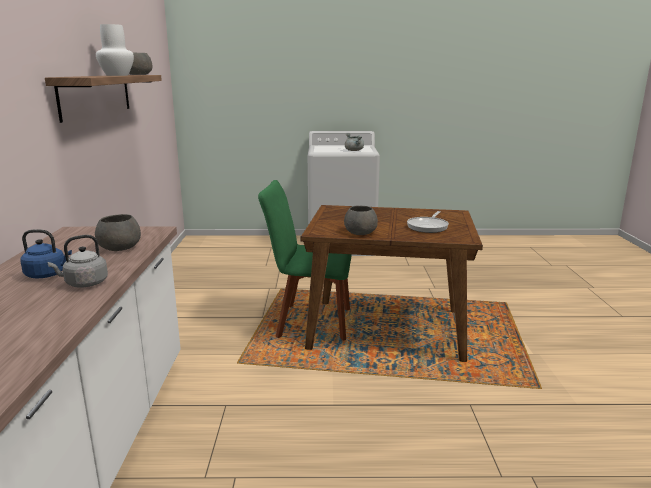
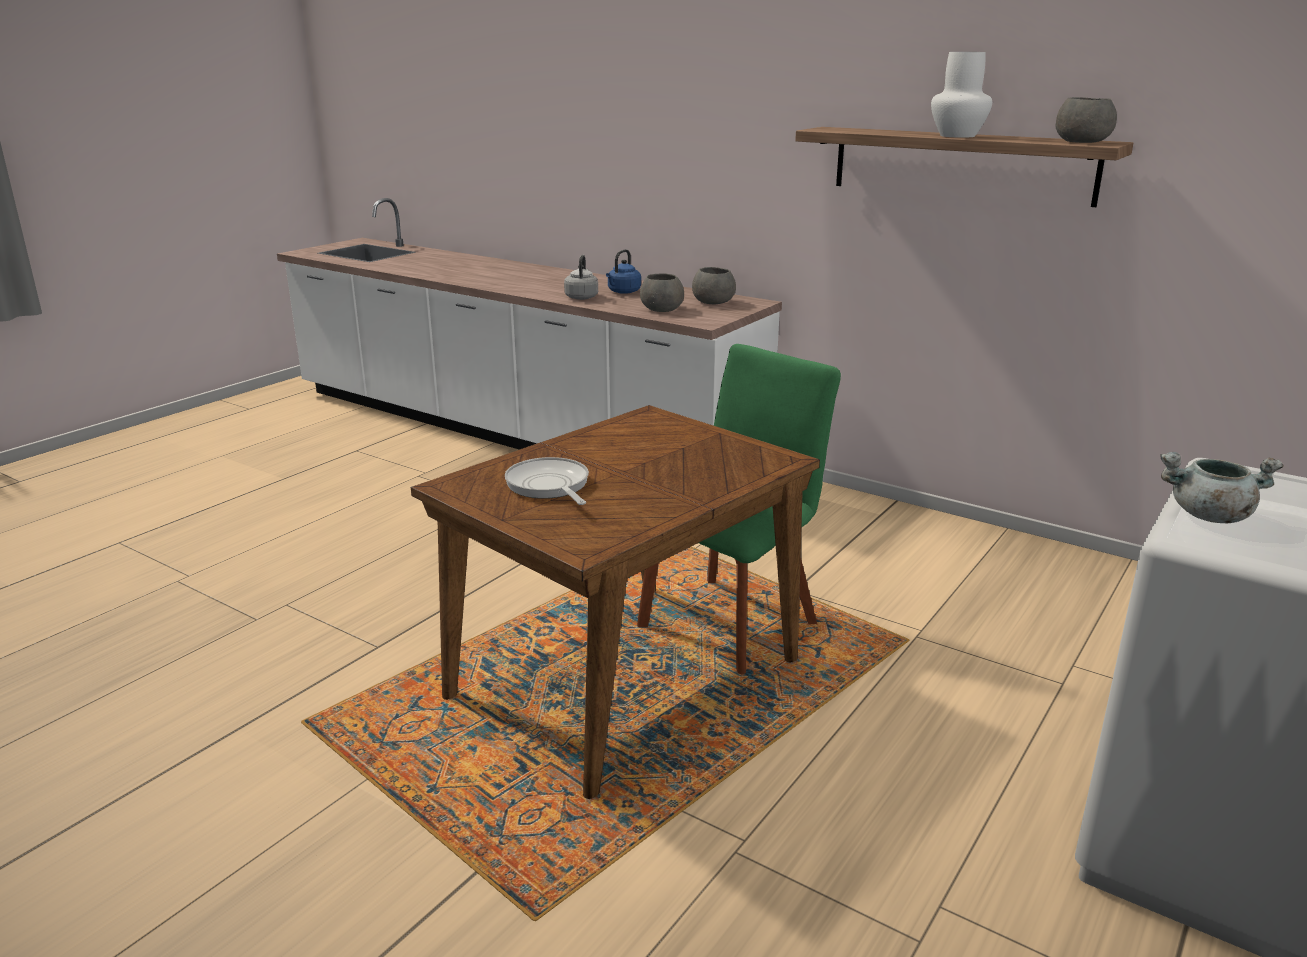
camera: 125 degrees right, 5 degrees up
(360, 233) = (603, 436): grey bowl -> grey bowl (712, 302)

